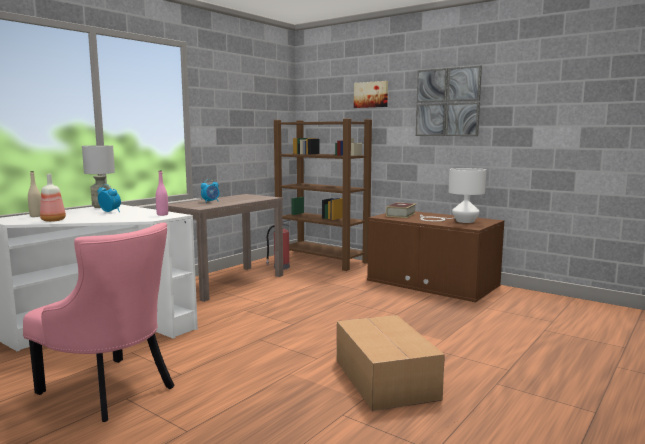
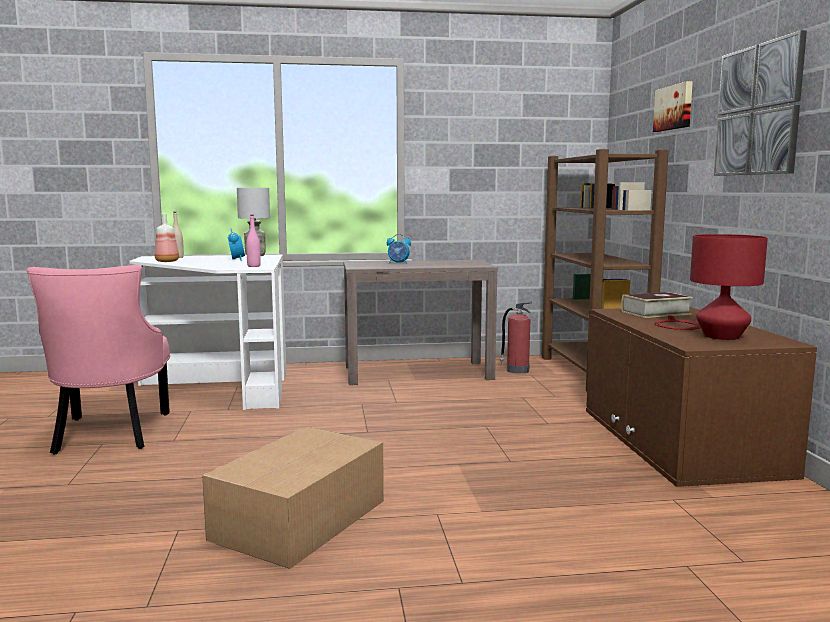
camera: 45 degrees right, 0 degrees up
(452, 220) = (704, 332): white table lamp -> red table lamp

